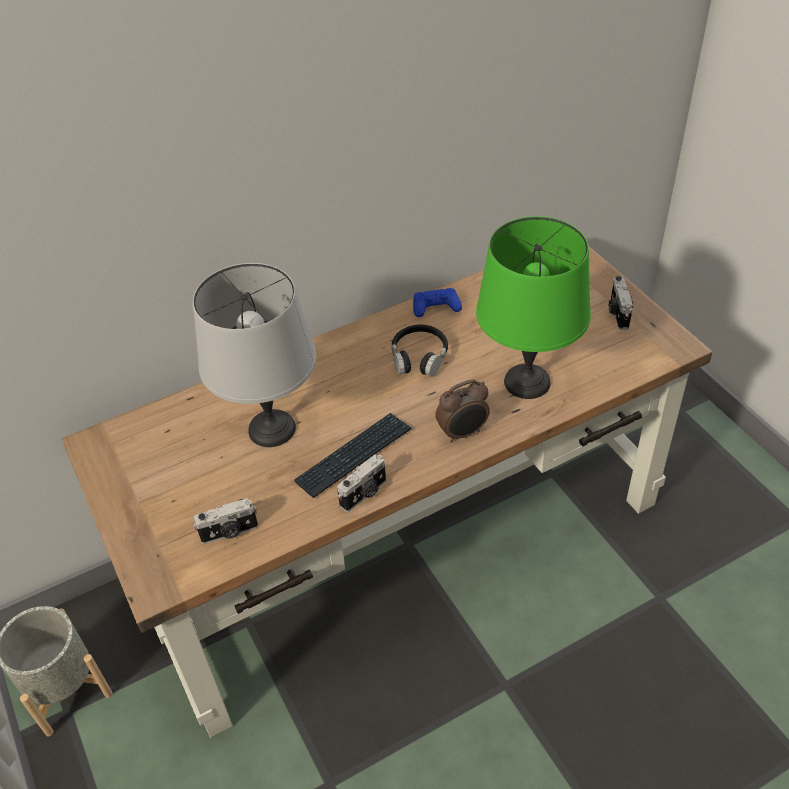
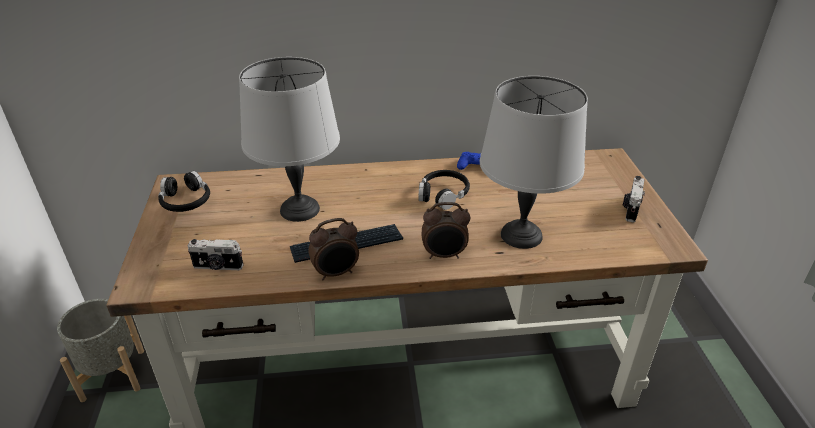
camera: 20 degrees right, 10 degrees down
(127, 462) = (186, 201): none -> black headphones
(364, 494) = (336, 273): camera -> alarm clock
(528, 382) = (522, 236): green table lamp -> grey table lamp

